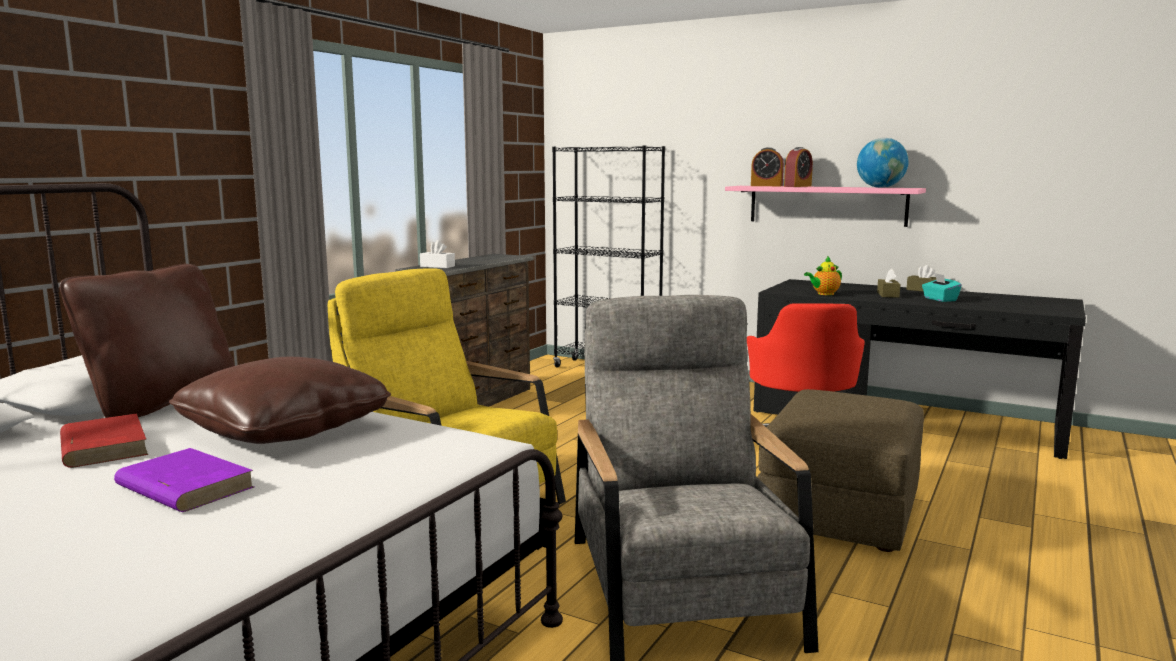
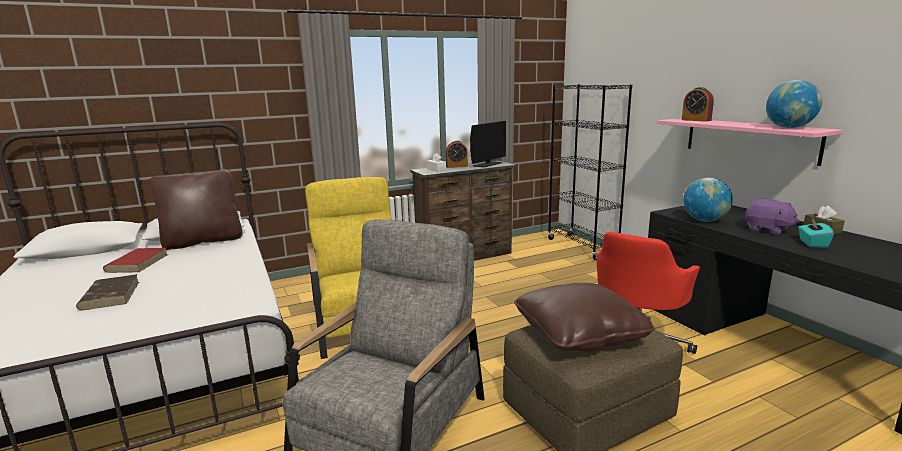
camera: 35 degrees right, 5 degrees up
(184, 487) = (110, 295): purple book -> brown book
(285, 430) = (205, 270): brown pillow -> brown pillow (579, 334)
(494, 258) = (487, 164): none -> monitor
(797, 186) = (719, 122): alarm clock -> alarm clock (456, 166)
(824, 294) = (704, 221): teapot -> globe
(888, 295) = (767, 230): brown tissue box -> purple plush toy

